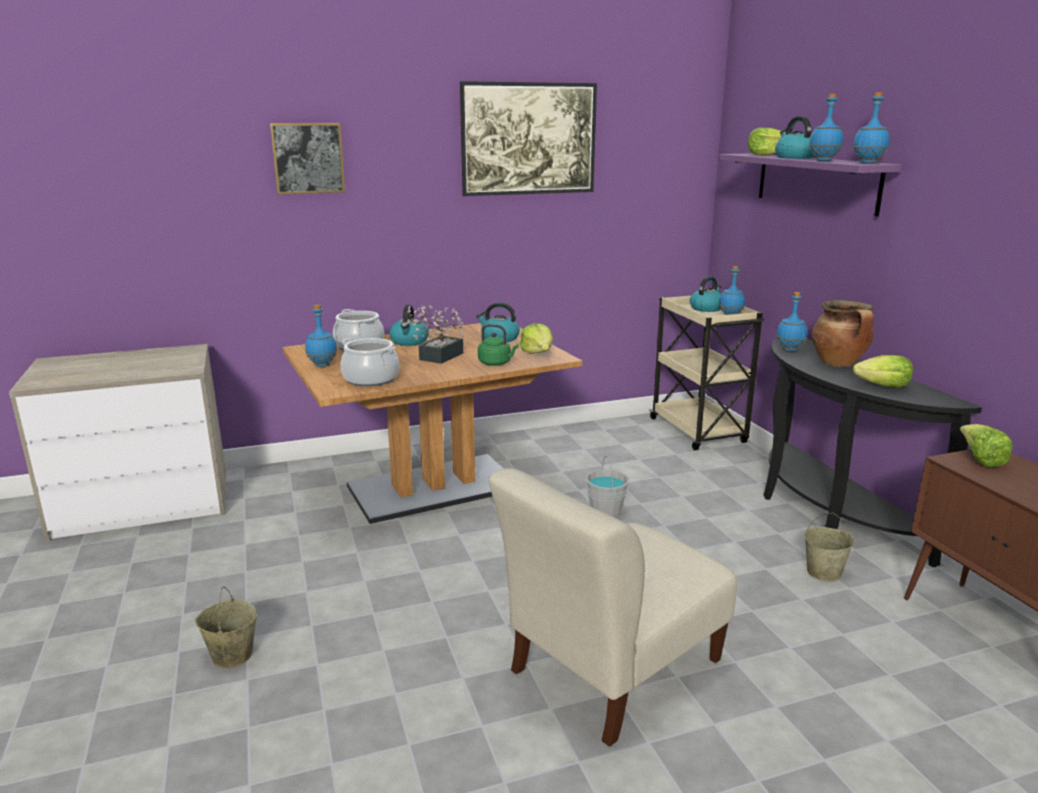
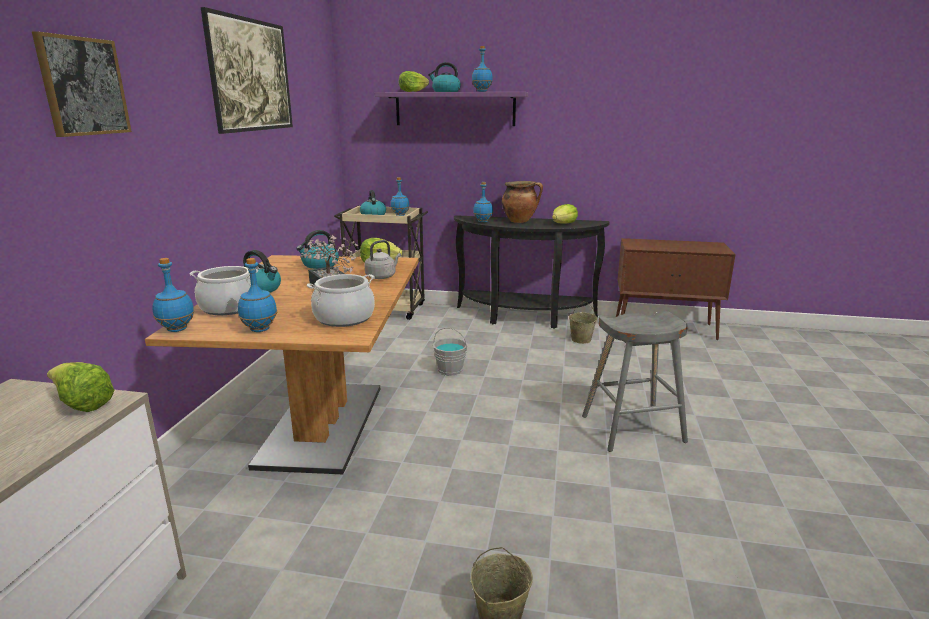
camera: 60 degrees left, 0 degrees up
(496, 363) = (382, 276): green kettle -> grey kettle
(610, 671) = (633, 429): beige chair -> grey stool
(868, 163) = (515, 91): blue bottle -> blue bottle (177, 329)
(980, 459) = (636, 243): lettuce -> lettuce (82, 404)

